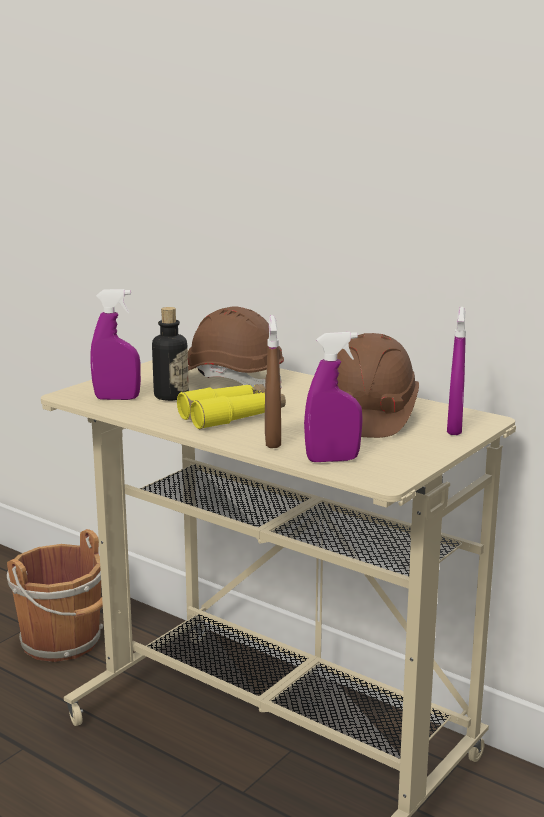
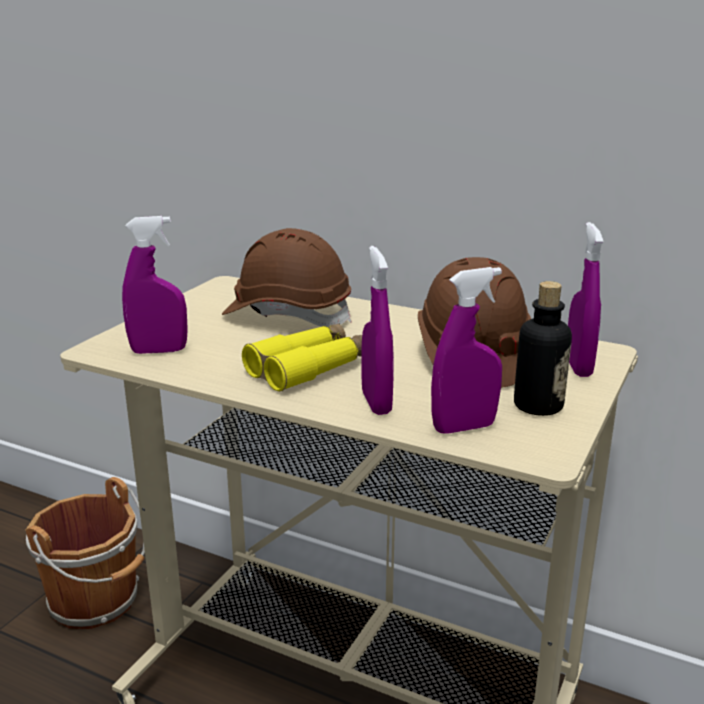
camera: 10 degrees left, 5 degrees up
(171, 396) = (225, 343): bottle -> bottle (538, 406)
(272, 441) = (376, 403): brown spray bottle -> purple spray bottle

